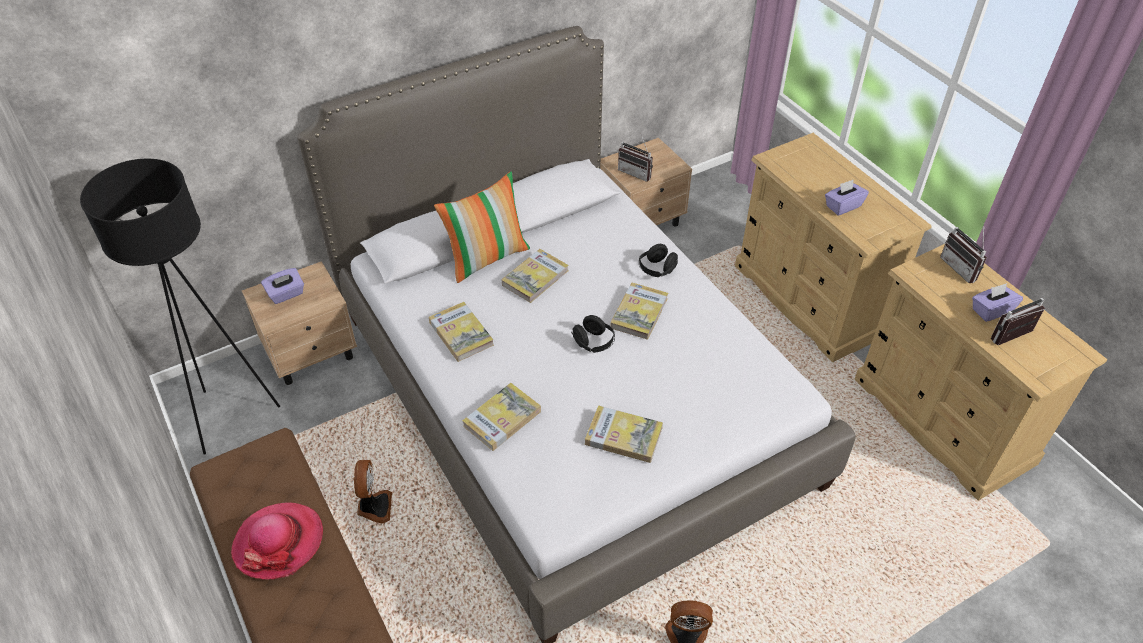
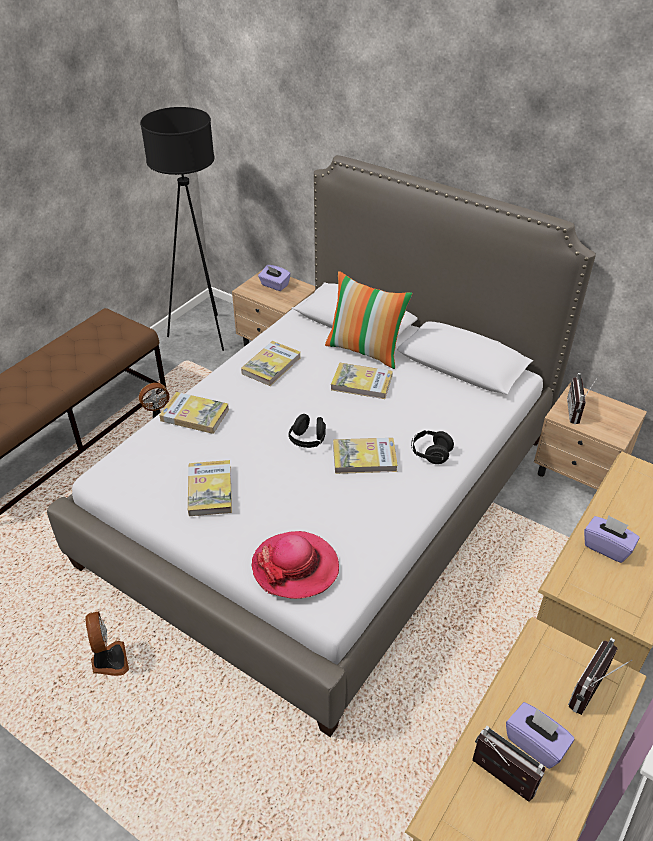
camera: 65 degrees right, 5 degrees down
(279, 542) = (58, 363): hat -> hat (295, 567)

